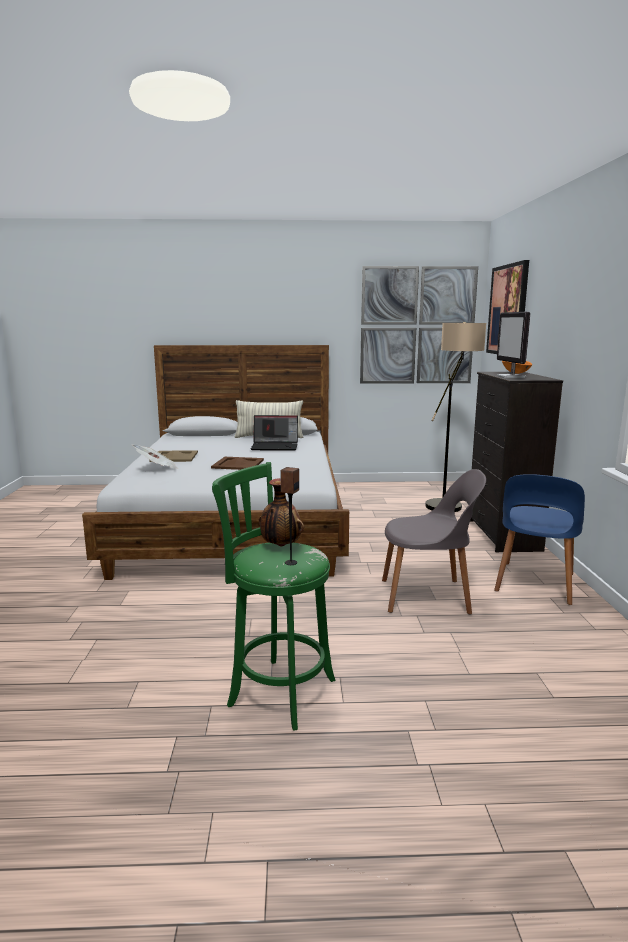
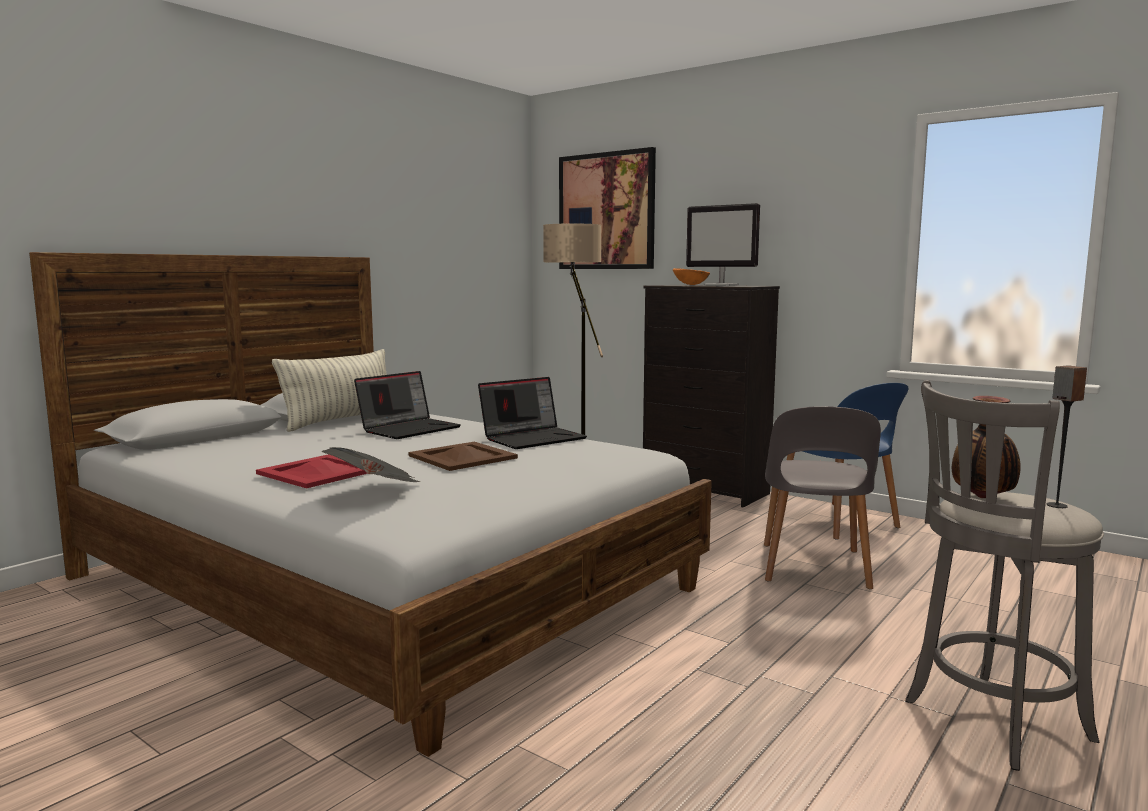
camera: 50 degrees left, 5 degrees down
(174, 457) = (320, 472): beige tray -> red tray
(277, 690) = (990, 722): green stool -> grey stool
(300, 463) = (533, 438): none -> laptop
(417, 326) = (468, 231): picture -> none
(427, 596) = (813, 567): grey chair -> grey chair turned 150 degrees clockwise

